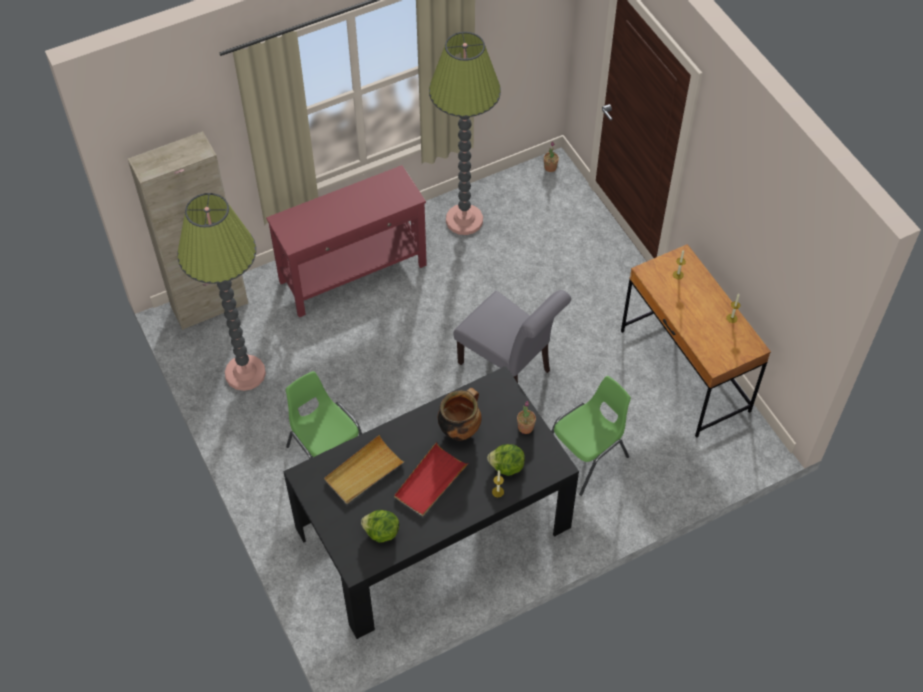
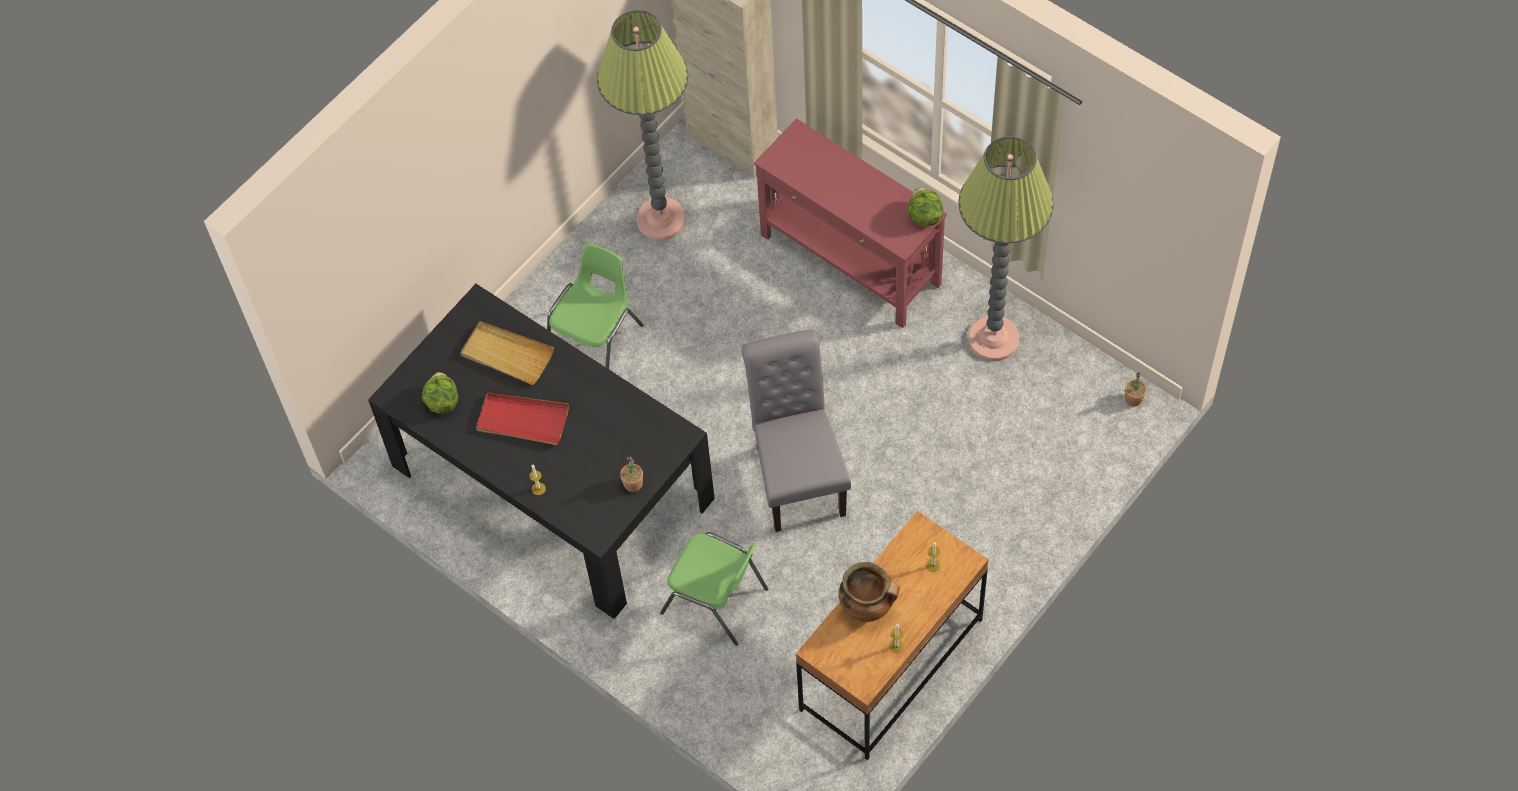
camera: 70 degrees right, 5 degrees up
(459, 429) = (601, 421): cooking pot -> cooking pot (867, 606)
(507, 467) = (573, 485): lettuce -> lettuce (924, 216)
(509, 369) = (797, 474): grey chair -> grey chair turned 150 degrees clockwise

